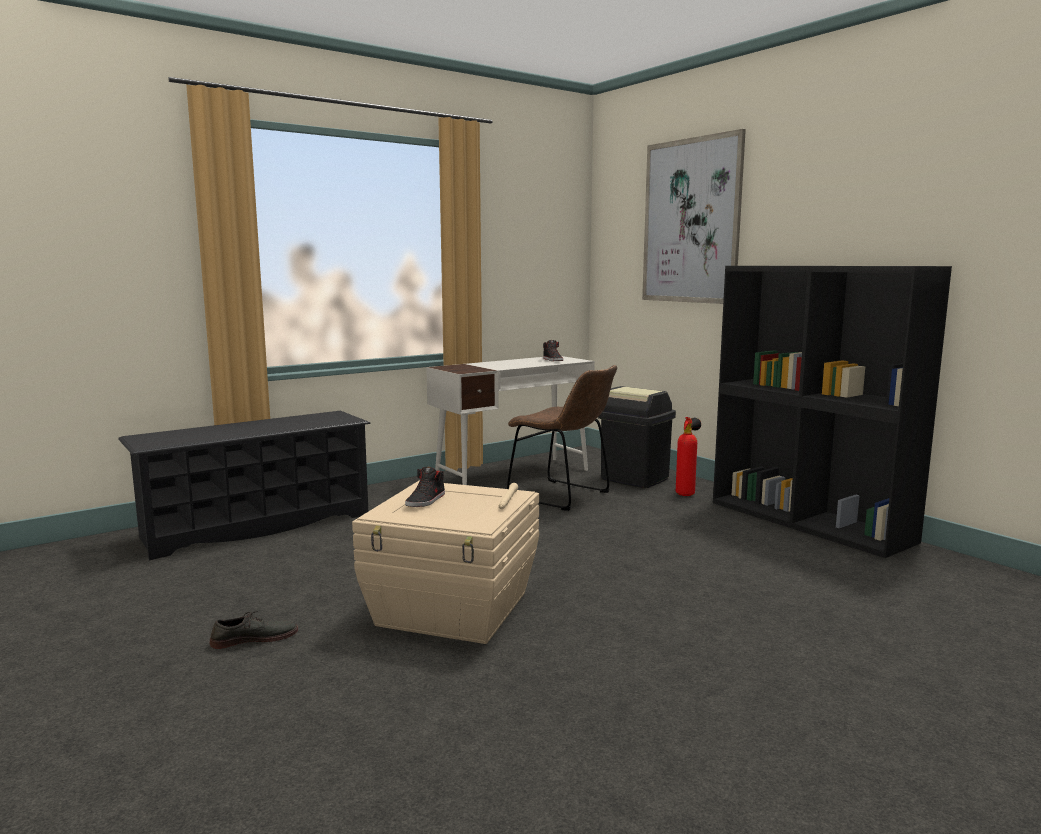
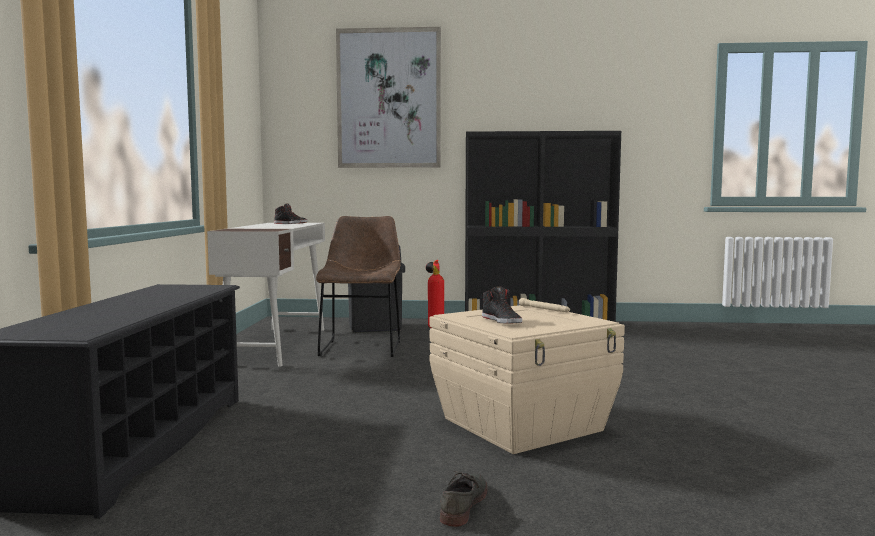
camera: 50 degrees left, 5 degrees down
(563, 496) = (361, 347): brown chair -> brown chair turned 75 degrees counterclockwise

